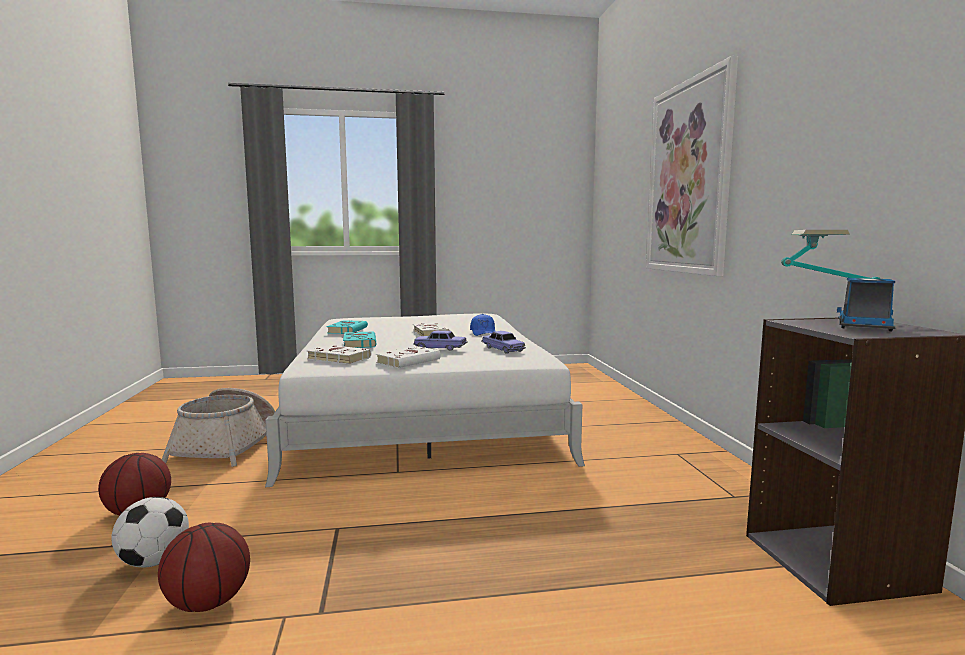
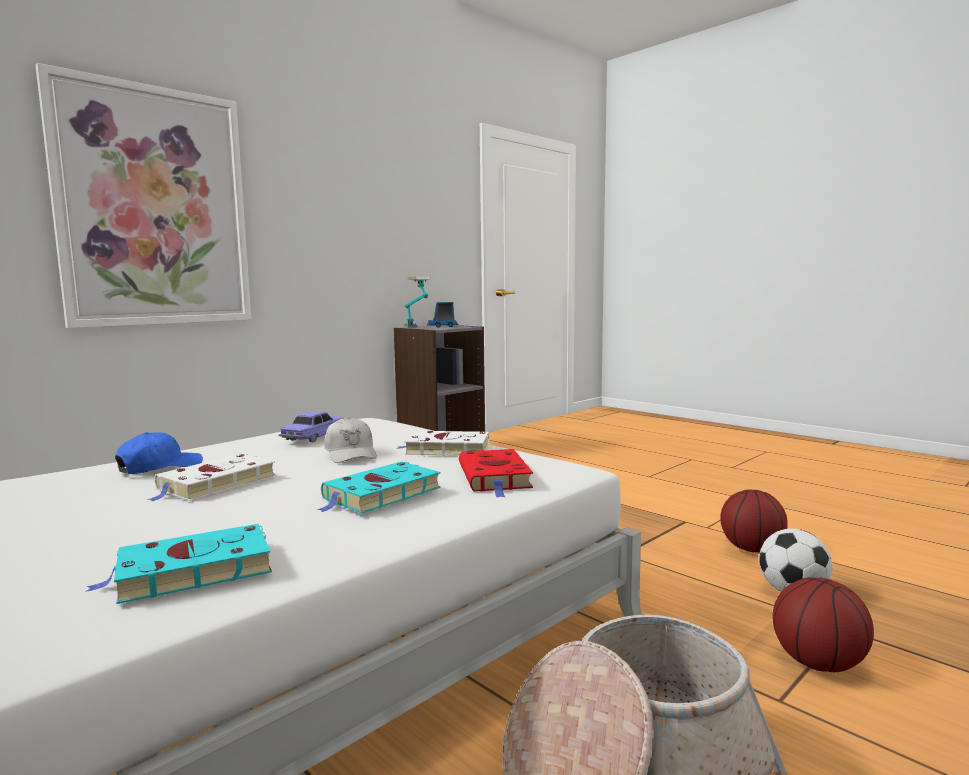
camera: 125 degrees left, 0 degrees up
(337, 358) = (495, 477): white book -> red book
(440, 348) = (351, 454): toy car -> white cap

